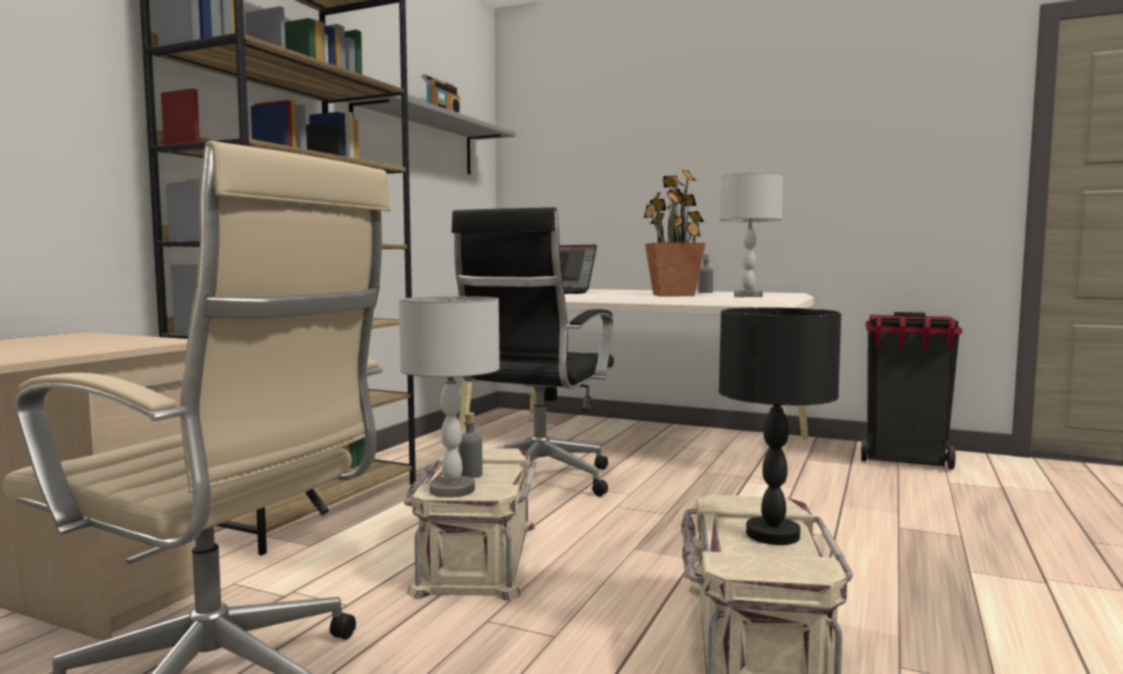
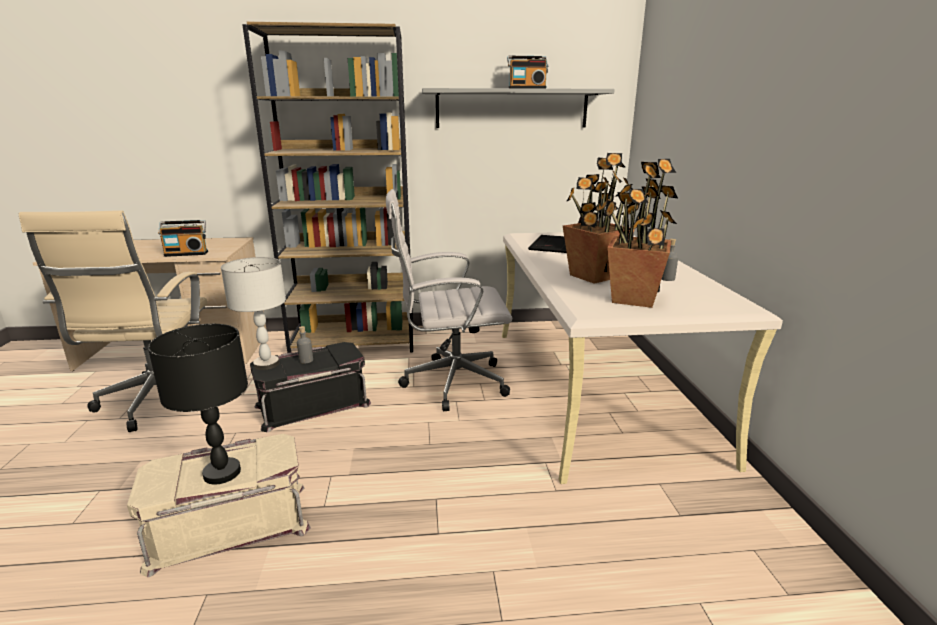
camera: 60 degrees right, 15 degrees up
(86, 348) = (187, 253): none -> radio
(475, 557) = (313, 404): beige storage box -> black storage box
(536, 482) = (450, 383): black office chair -> white office chair
(748, 296) = (632, 299): grey table lamp -> potted plant
(905, 460) = (755, 556): black trash can -> none

